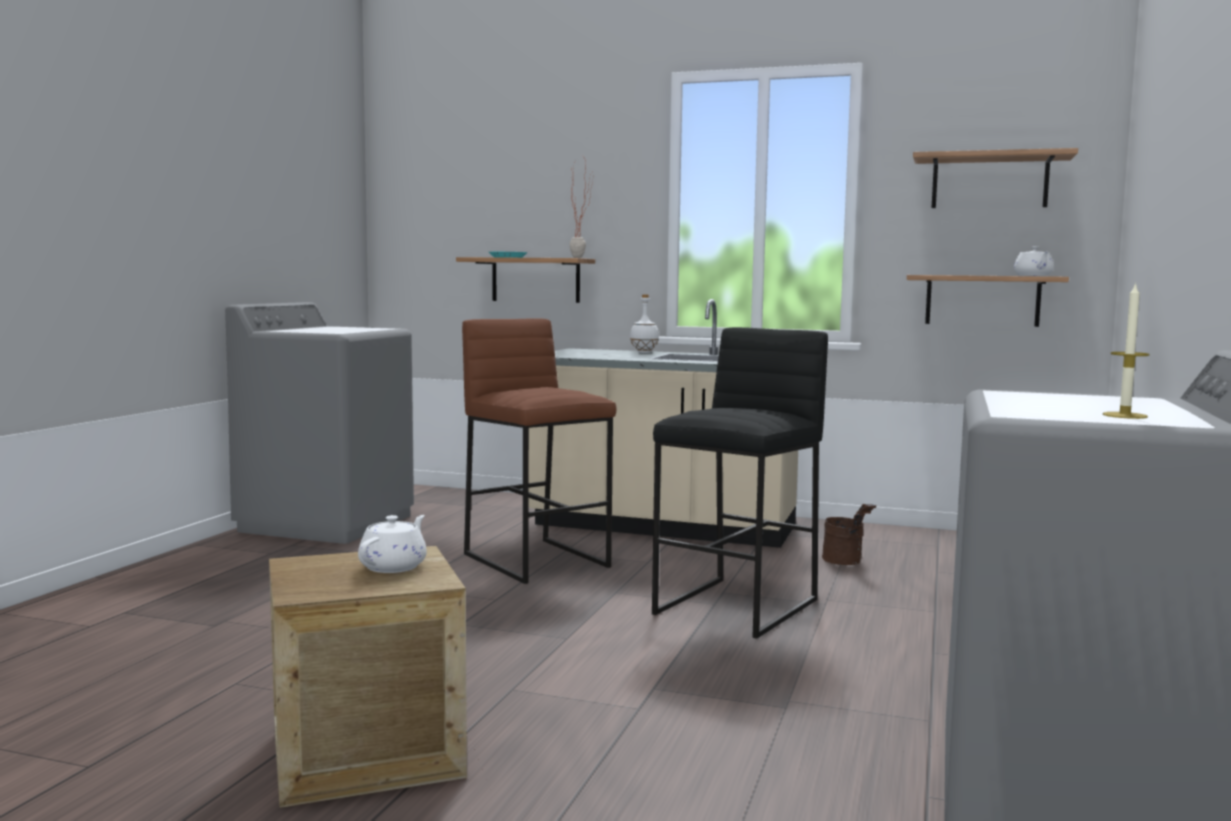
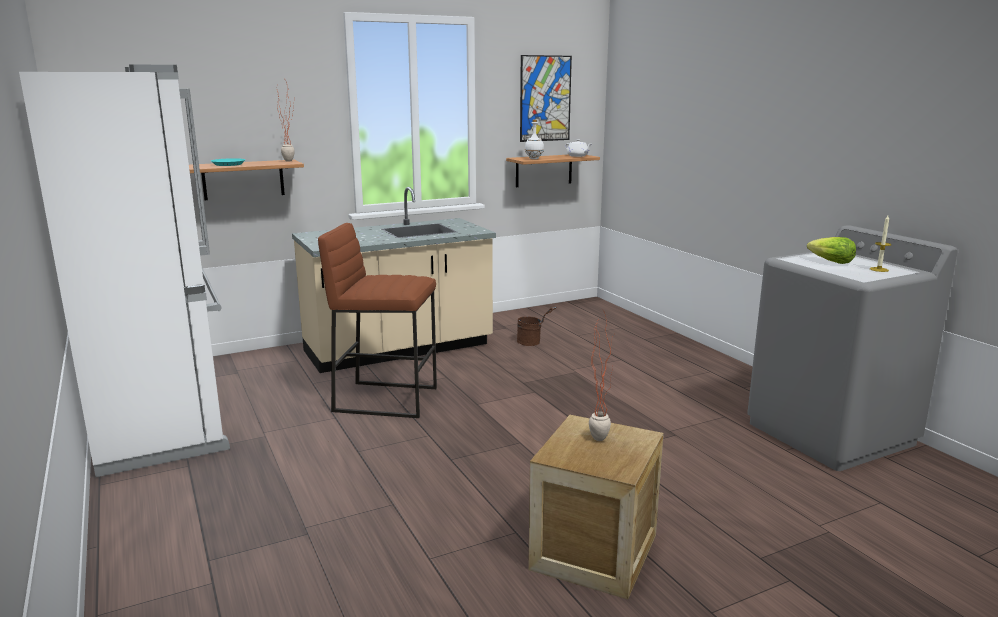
camera: 45 degrees left, 10 degrees up
(327, 523) = (163, 424): grey washing machine -> white fridge
(394, 566) = (599, 436): white teapot -> potted plant
(644, 352) = (364, 230): white bottle -> white bottle (534, 159)
(738, 607) = (548, 389): black stool -> none
(989, 182) = (545, 98): shelf -> picture
(1069, 402) = (830, 262): none -> lettuce

